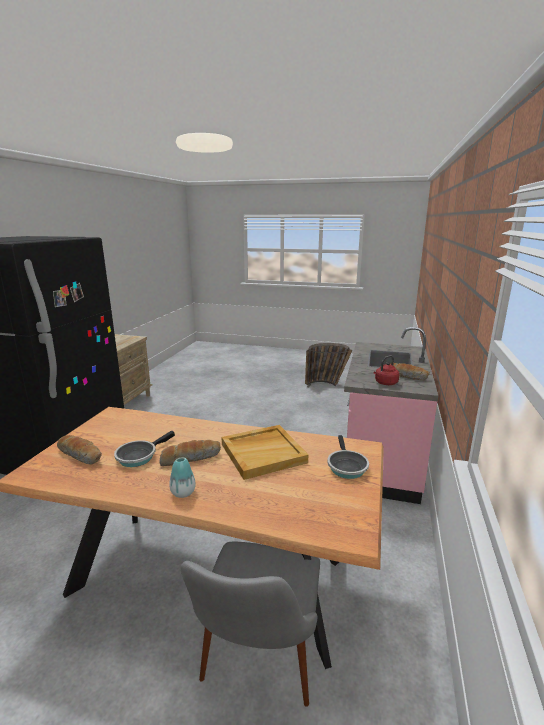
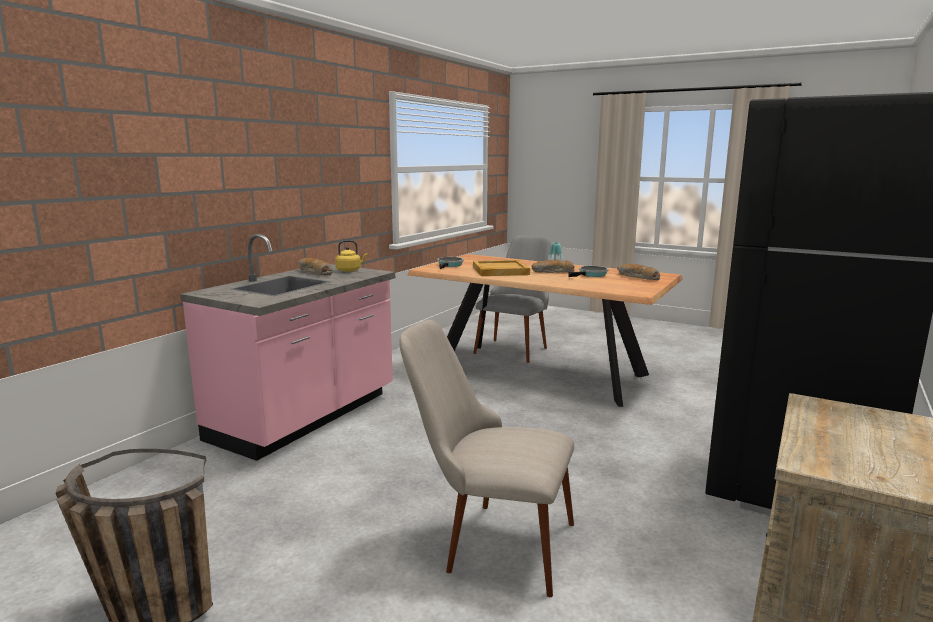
camera: 165 degrees left, 5 degrees down
(230, 410) = (489, 541): none -> beige chair
(385, 383) = (350, 270): red kettle -> yellow kettle

